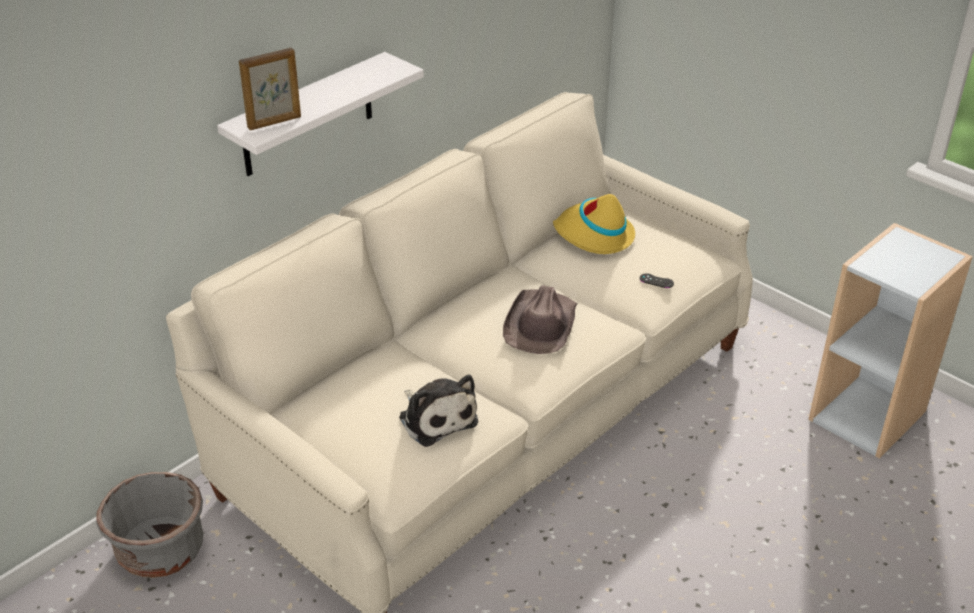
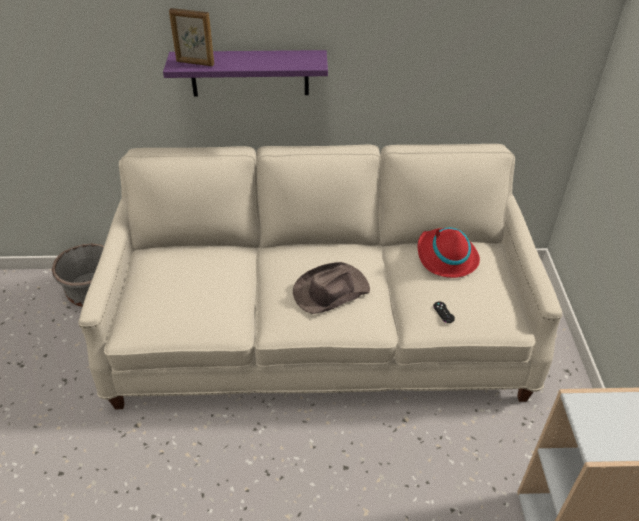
camera: 45 degrees right, 5 degrees up
(308, 116) = (249, 73): white shelf -> purple shelf
(436, 418) = (199, 306): plush toy -> none
(593, 235) = (445, 256): yellow hat -> red hat

